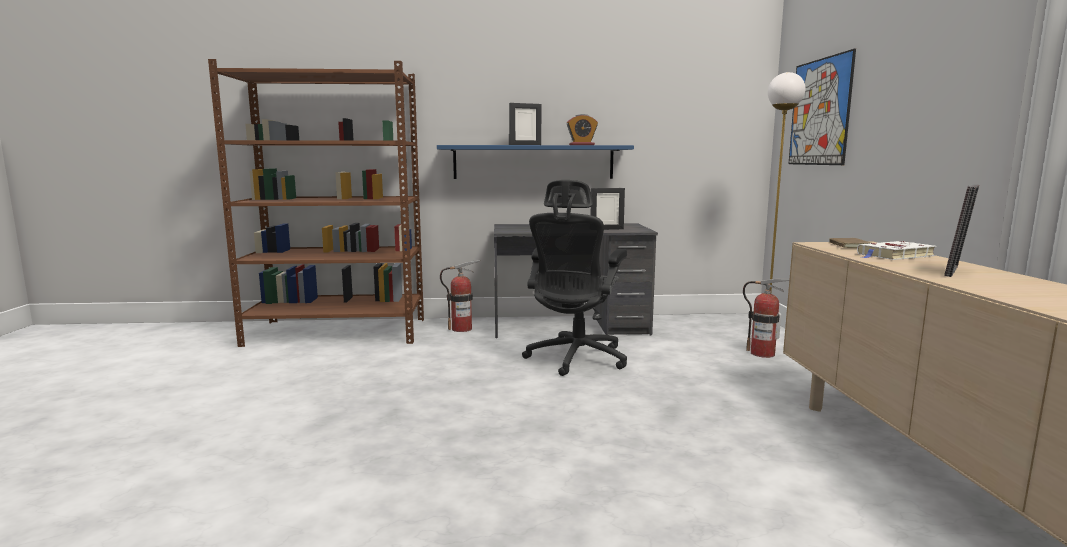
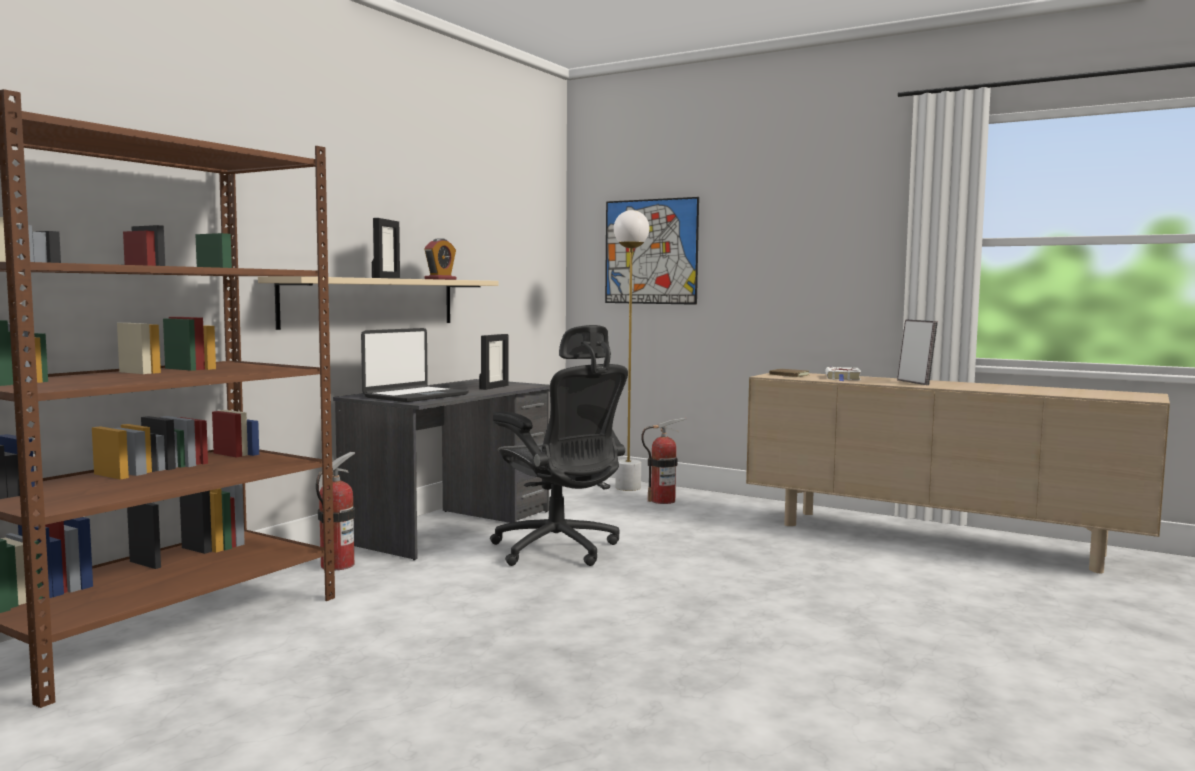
camera: 55 degrees left, 5 degrees down
(528, 228) = (415, 396): none -> laptop
(533, 162) = (371, 302): blue shelf -> beige shelf

